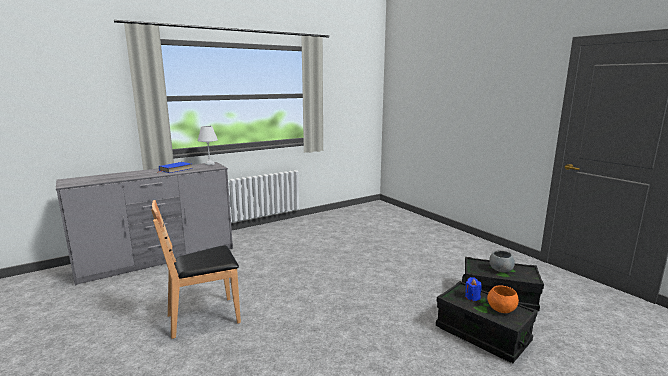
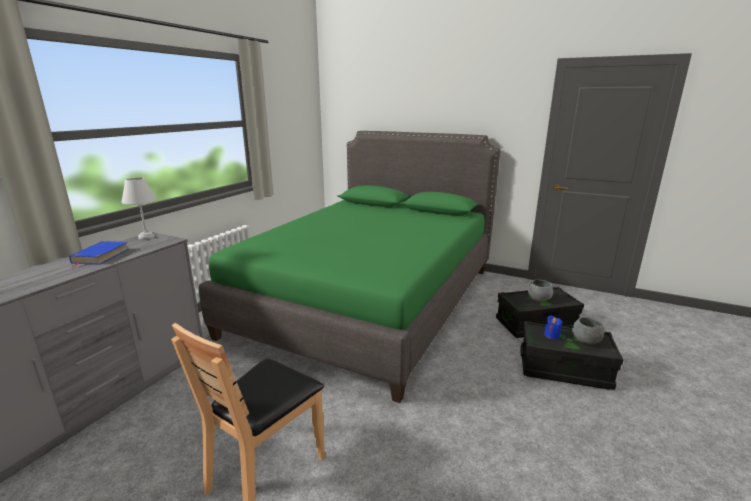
camera: 30 degrees left, 5 degrees up
(369, 244) = (369, 300): none -> green bed
(501, 310) = (586, 341): orange bowl -> grey bowl

